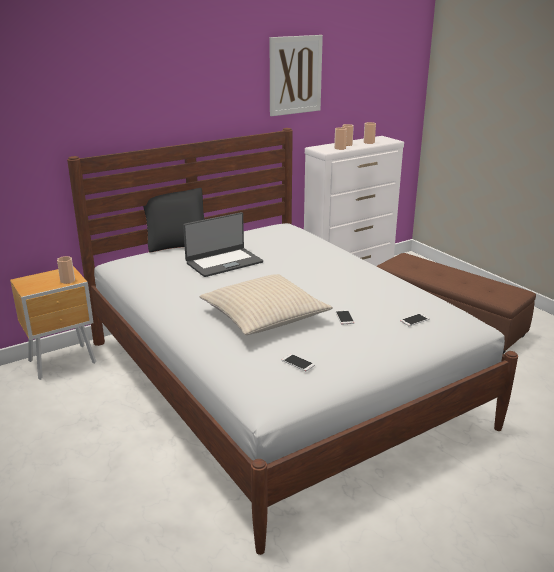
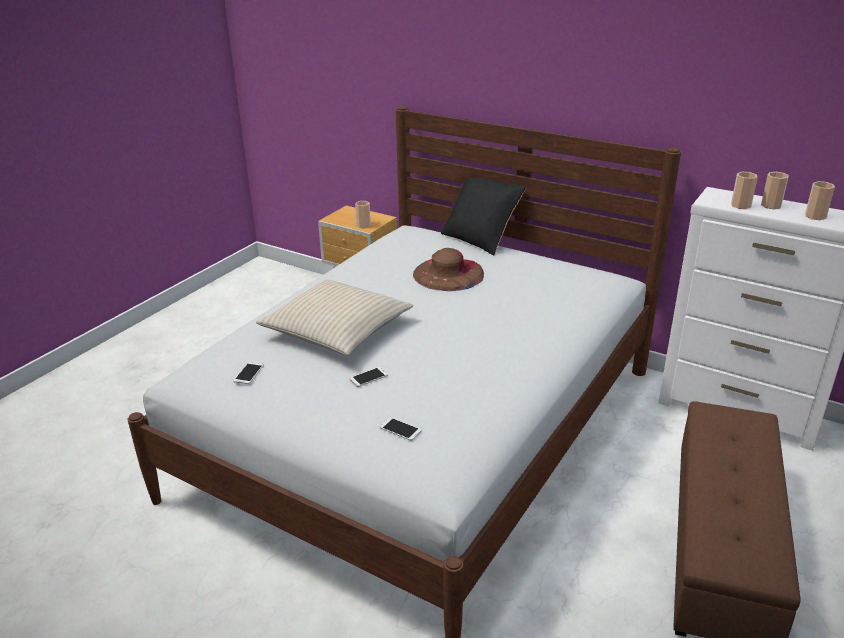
camera: 65 degrees right, 5 degrees up
(224, 262) = (448, 274): laptop -> brown hat
(295, 75) = (713, 73): picture -> none

